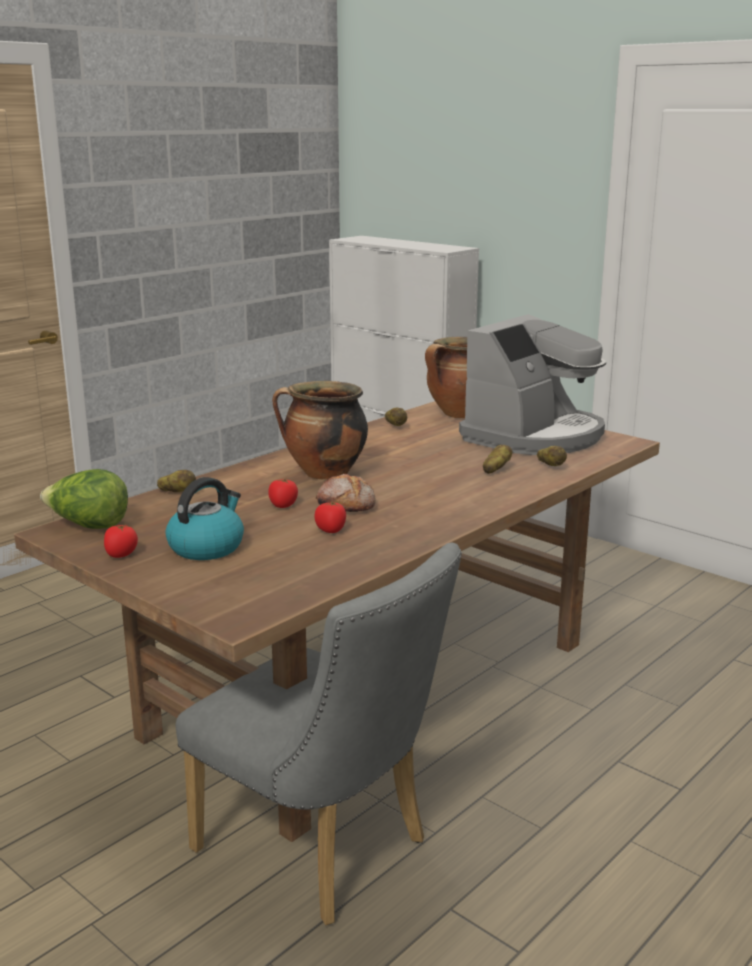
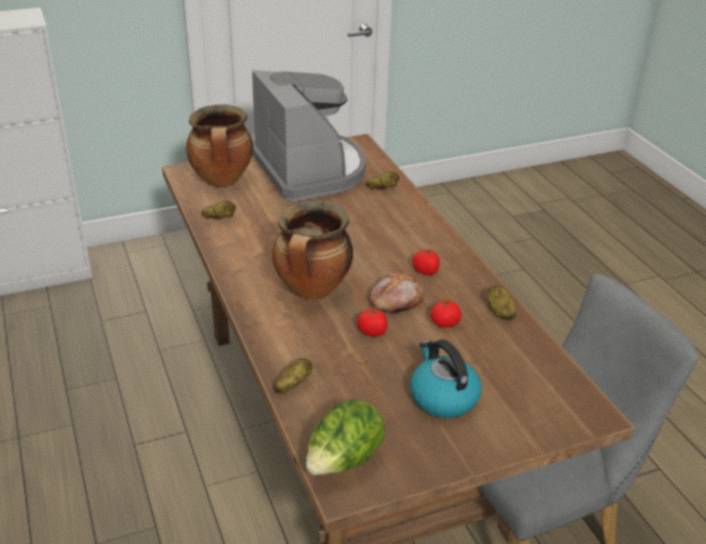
camera: 65 degrees left, 15 degrees up
(121, 554) = (429, 452): tomato -> tomato (426, 271)
(496, 470) = (371, 212): potato -> potato (499, 311)

